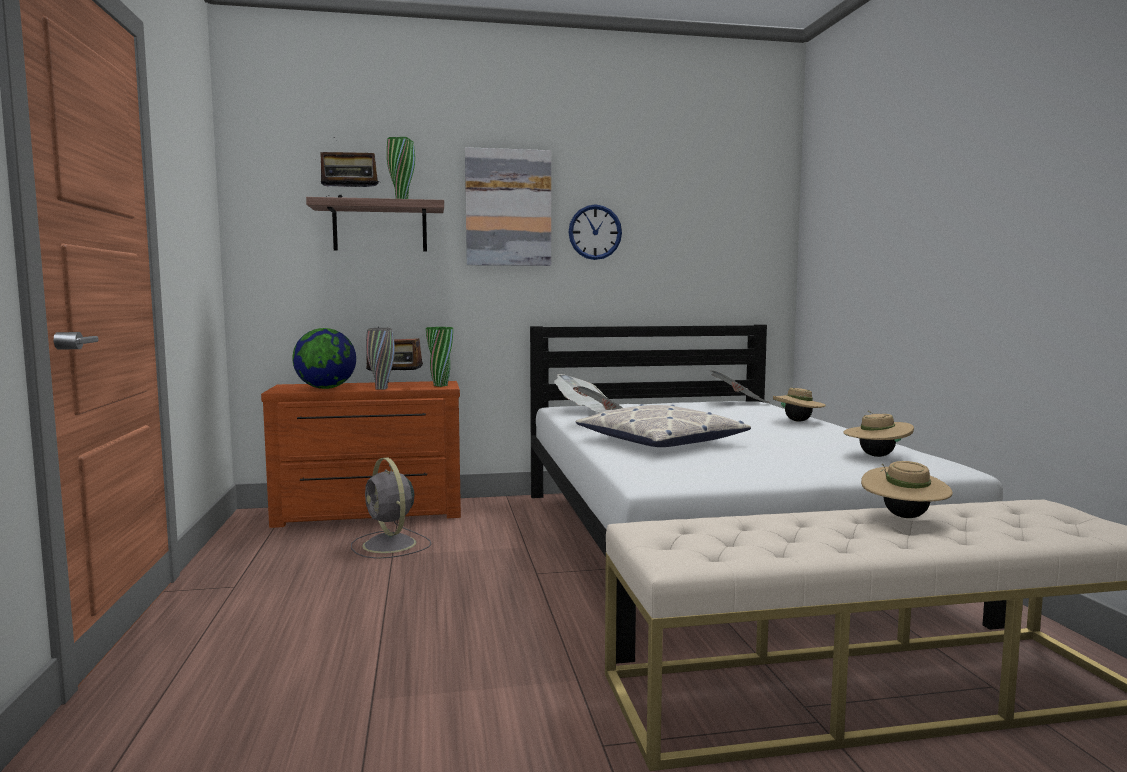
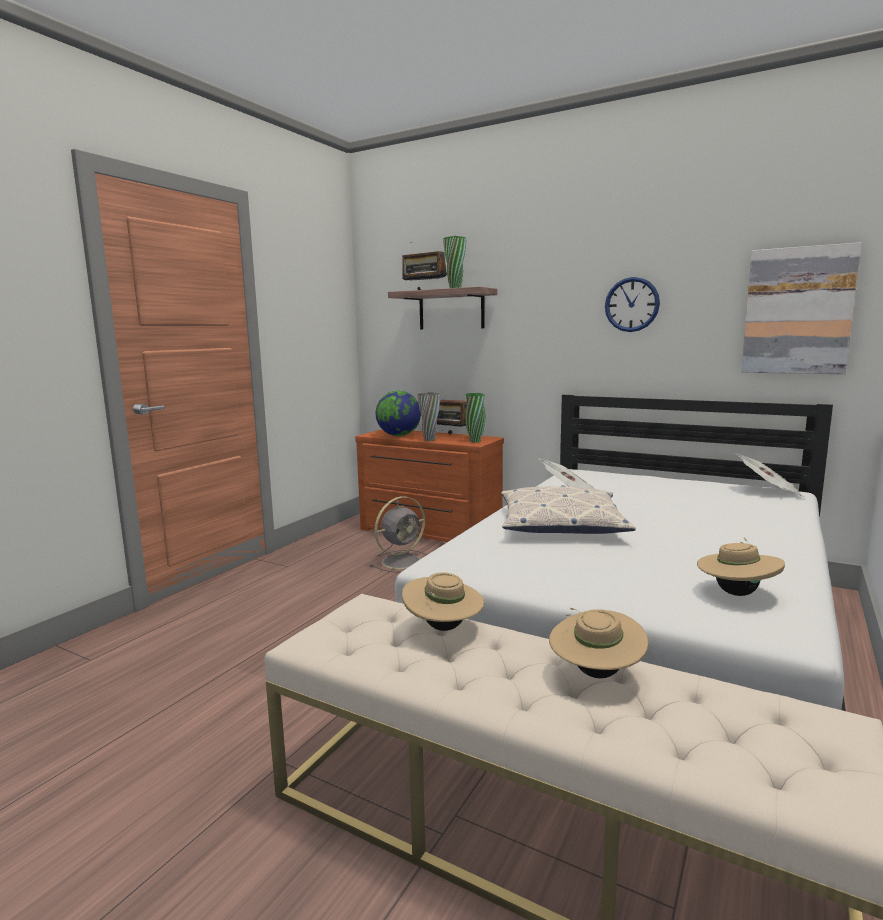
camera: 40 degrees right, 5 degrees up
(390, 545) = (403, 561): grey fan -> grey fan turned 135 degrees counterclockwise
(508, 208) = (550, 287): picture -> picture (797, 311)
(584, 411) = (584, 478): newspaper -> none
(798, 421) = (771, 528): beige hat -> beige hat (443, 628)

